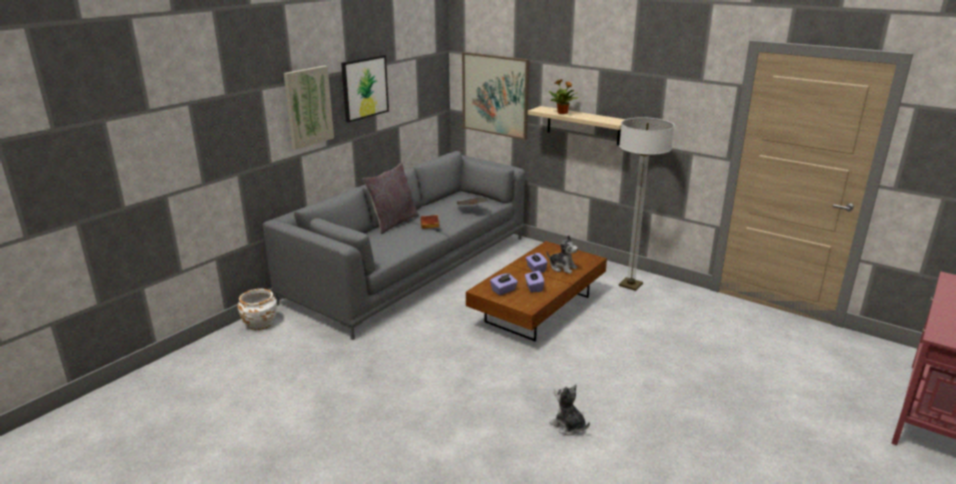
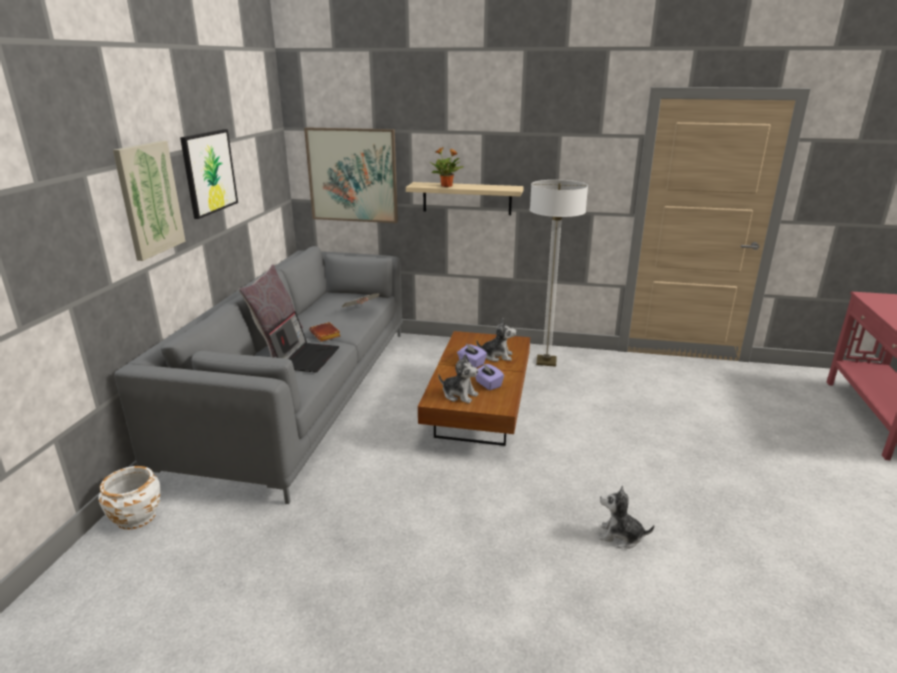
camera: 25 degrees left, 0 degrees up
(403, 238) = (306, 357): none -> laptop
(503, 290) = (459, 395): purple tissue box -> plush toy

